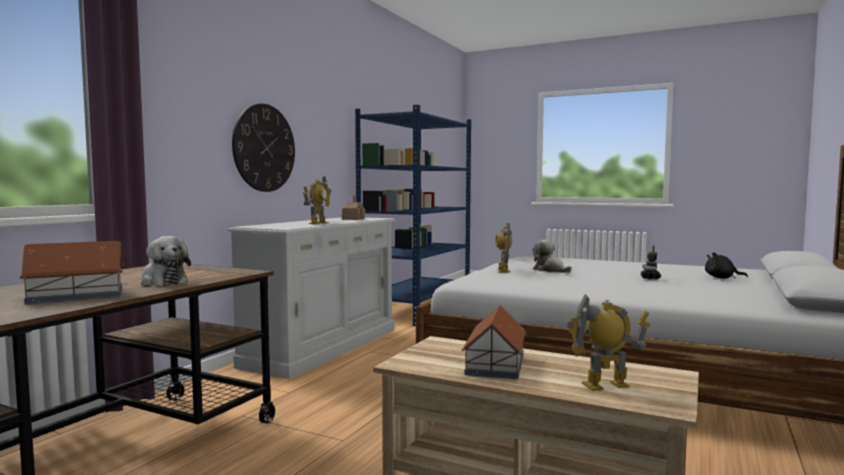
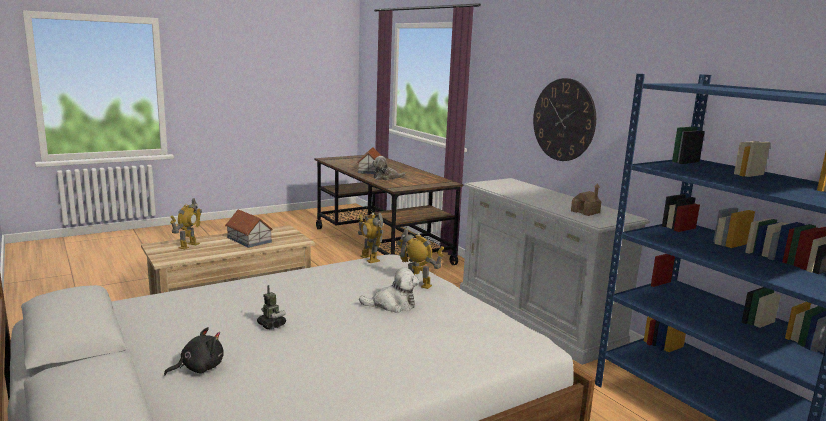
camera: 120 degrees right, 10 degrees up
(318, 223) = (527, 195): toy robot -> toy robot (369, 258)

